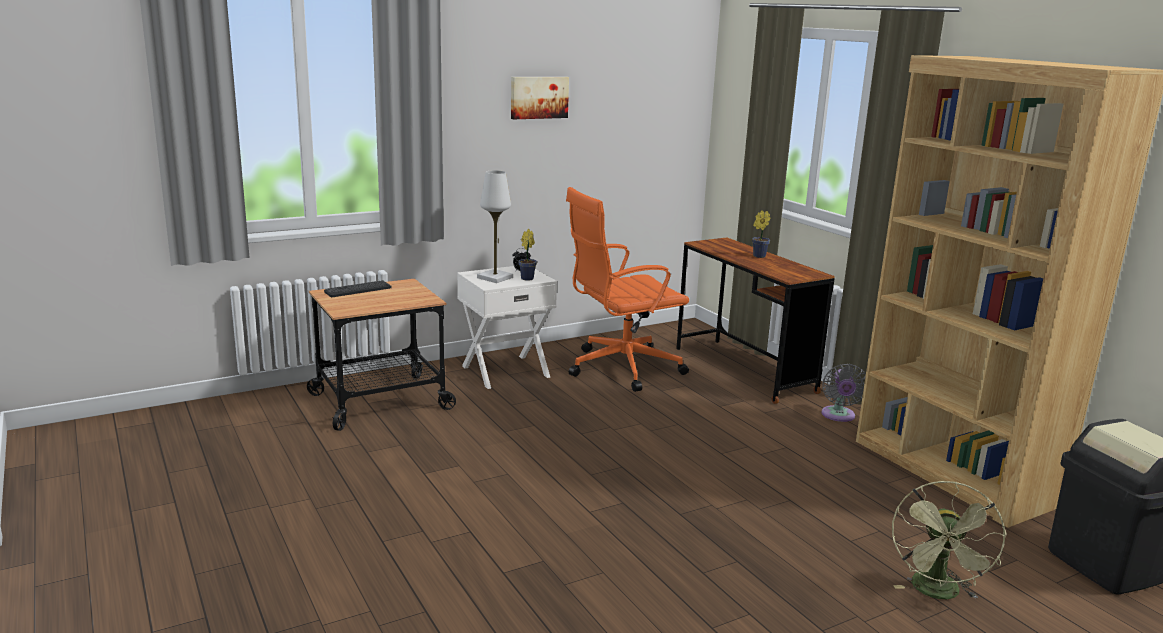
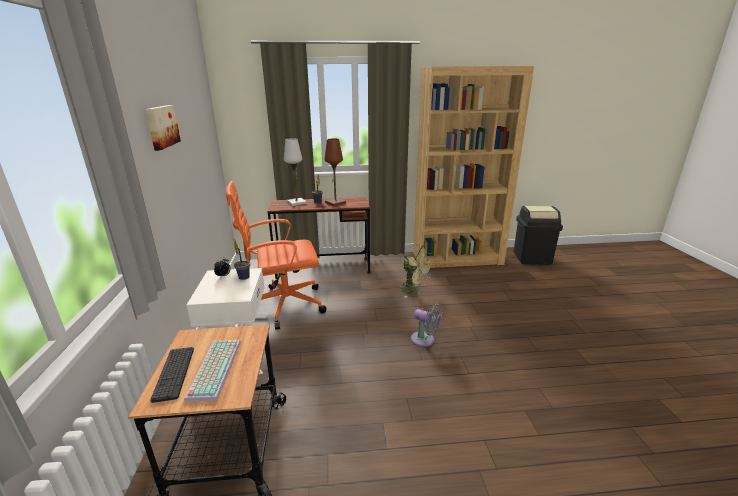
camera: 65 degrees left, 5 degrees up
(371, 298) = (214, 368): none -> keyboard
(495, 278) = (225, 290): white table lamp -> white table lamp (296, 203)
(621, 368) = (283, 305): orange office chair -> orange office chair turned 75 degrees clockwise
(771, 264) = (335, 203): none -> brown table lamp
(838, 416) = (393, 263): grey fan -> grey fan (425, 340)
(937, 593) = (553, 296): green fan -> green fan (413, 290)

